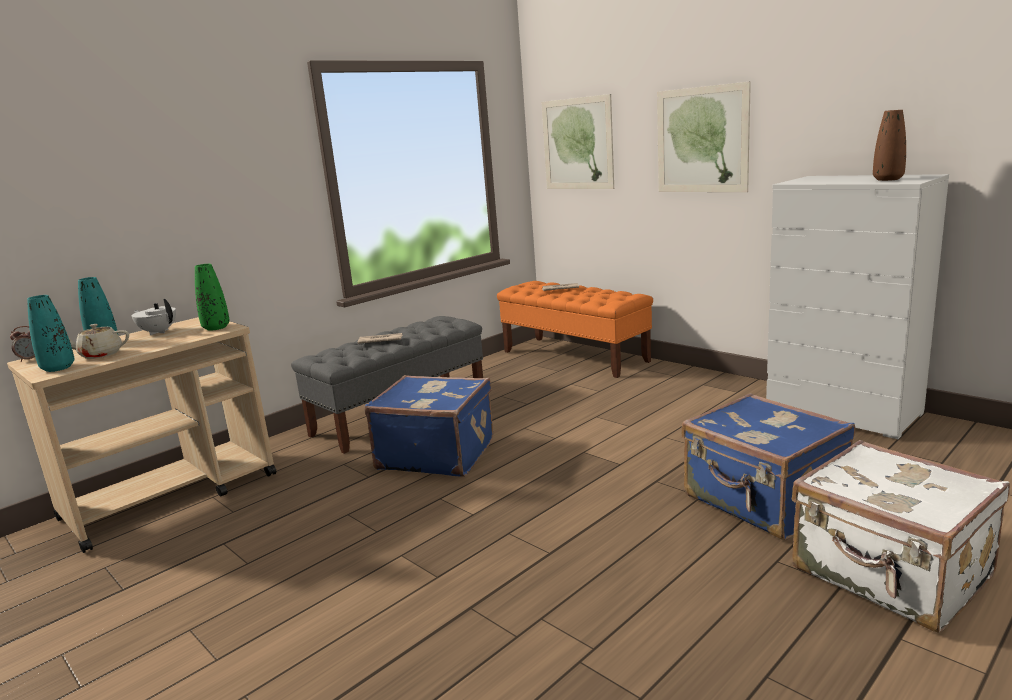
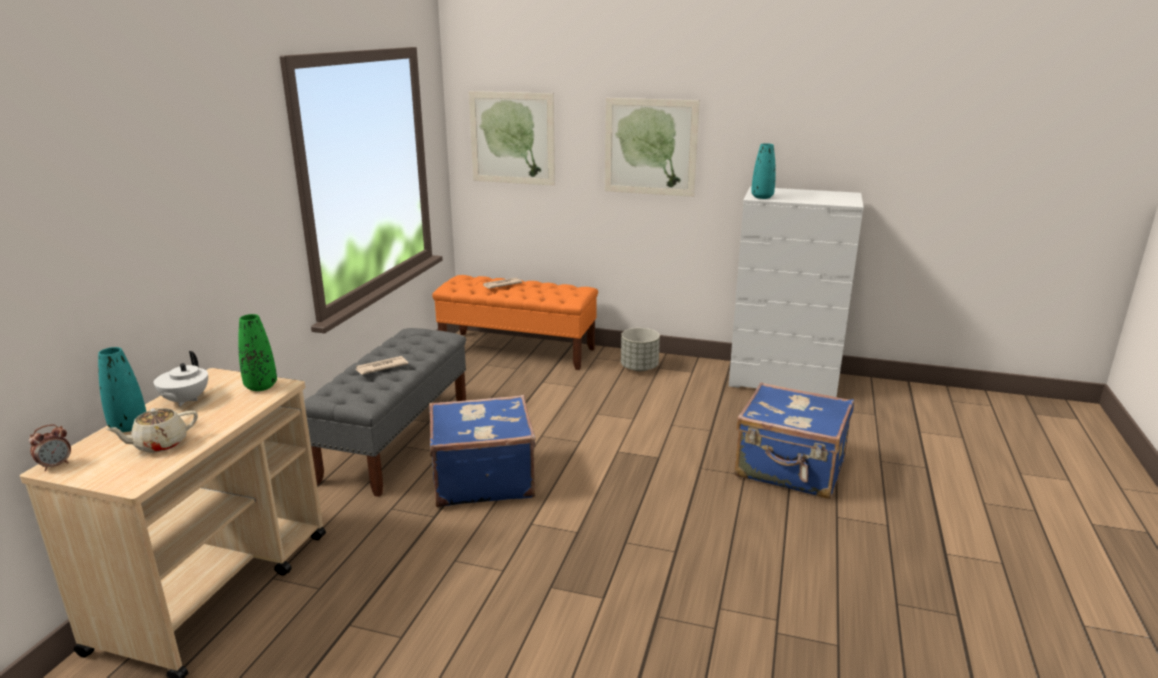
camera: 30 degrees left, 5 degrees up
(58, 368) = (132, 472): turquoise vase -> turquoise vase (762, 197)
(158, 332) = (185, 401): white teapot -> white teapot turned 90 degrees counterclockwise
(681, 382) = (639, 368): none -> grey planter
(888, 179) = (829, 198): brown vase -> none
(890, 575) = (909, 509): white suitcase -> none

